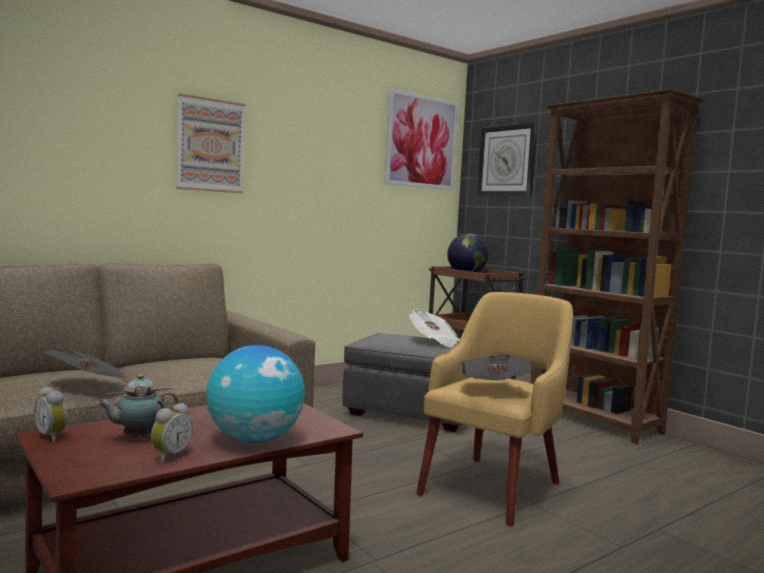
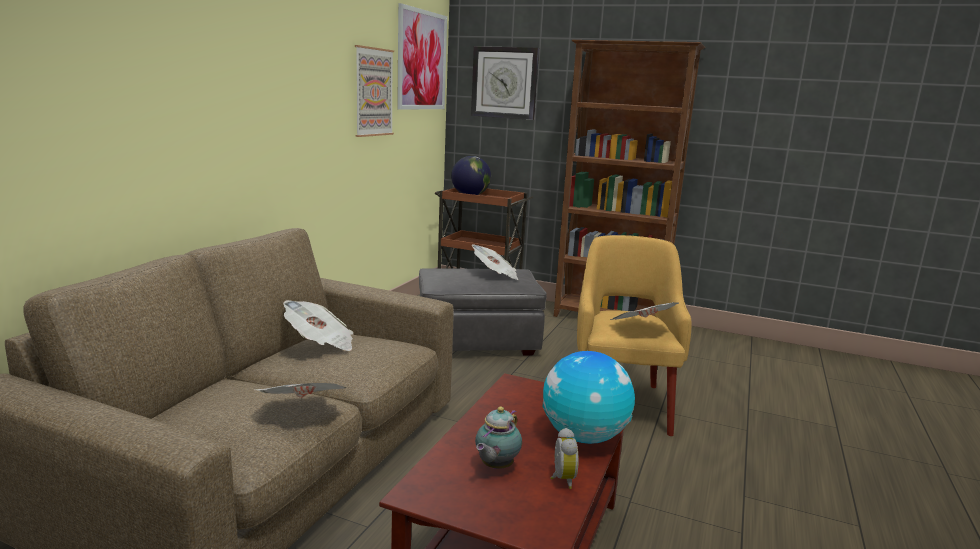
camera: 30 degrees left, 10 degrees up
(53, 437) = (426, 493): alarm clock -> none
(185, 356) = (321, 343): none -> newspaper
(210, 145) = (258, 82): picture -> picture (373, 92)

